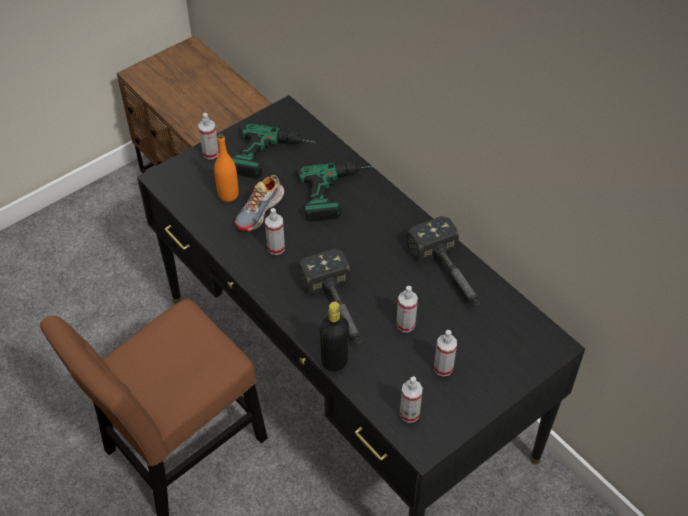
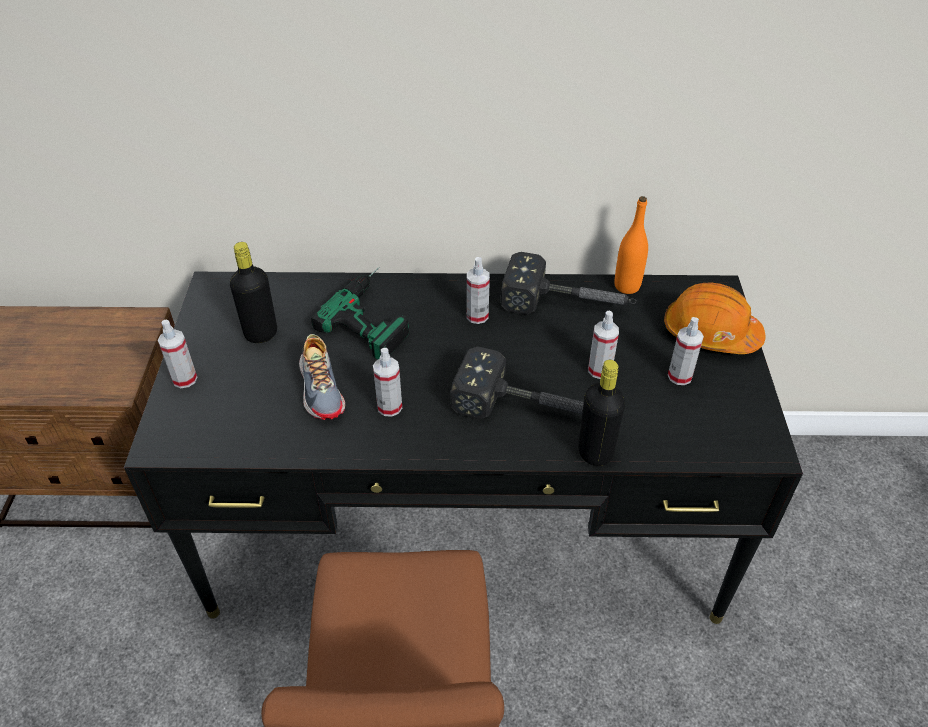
camera: 50 degrees left, 5 degrees down
(228, 195) = (265, 401): orange bottle -> orange bottle (627, 286)
(272, 157) = (261, 333): power drill -> black bottle
(409, 414) = (716, 435): spray bottle -> spray bottle (477, 316)
(503, 363) = (710, 333): none -> orange hard hat

